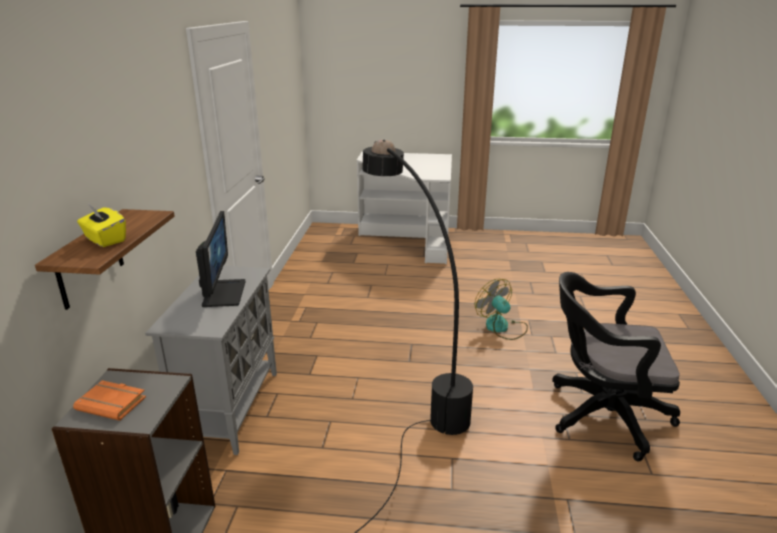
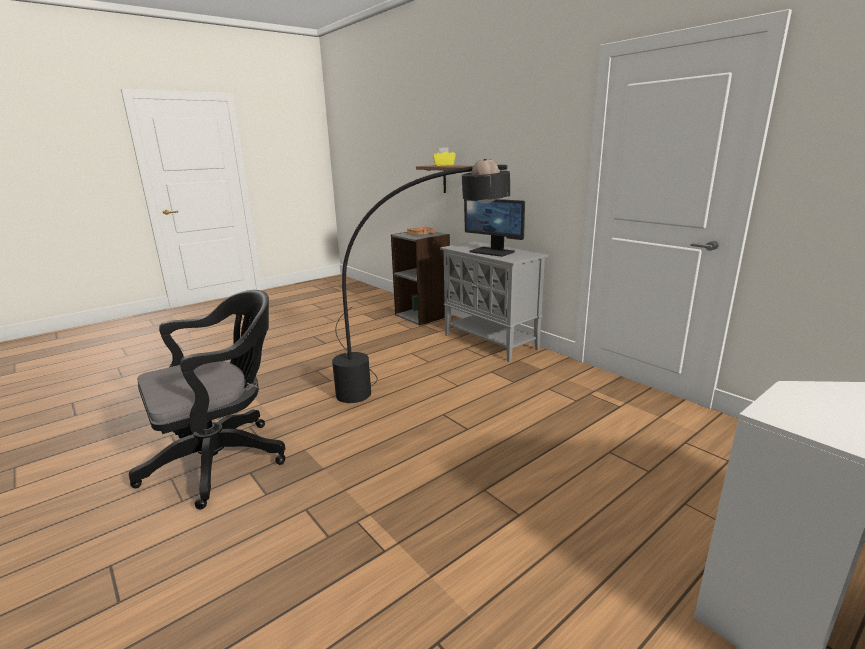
camera: 135 degrees right, 5 degrees down
(502, 327) = (405, 508): fan -> none

